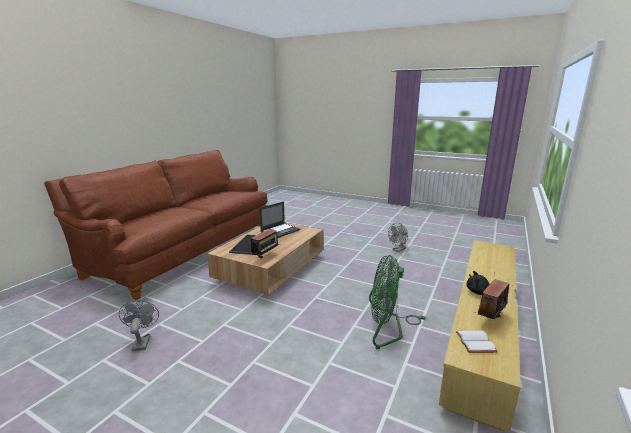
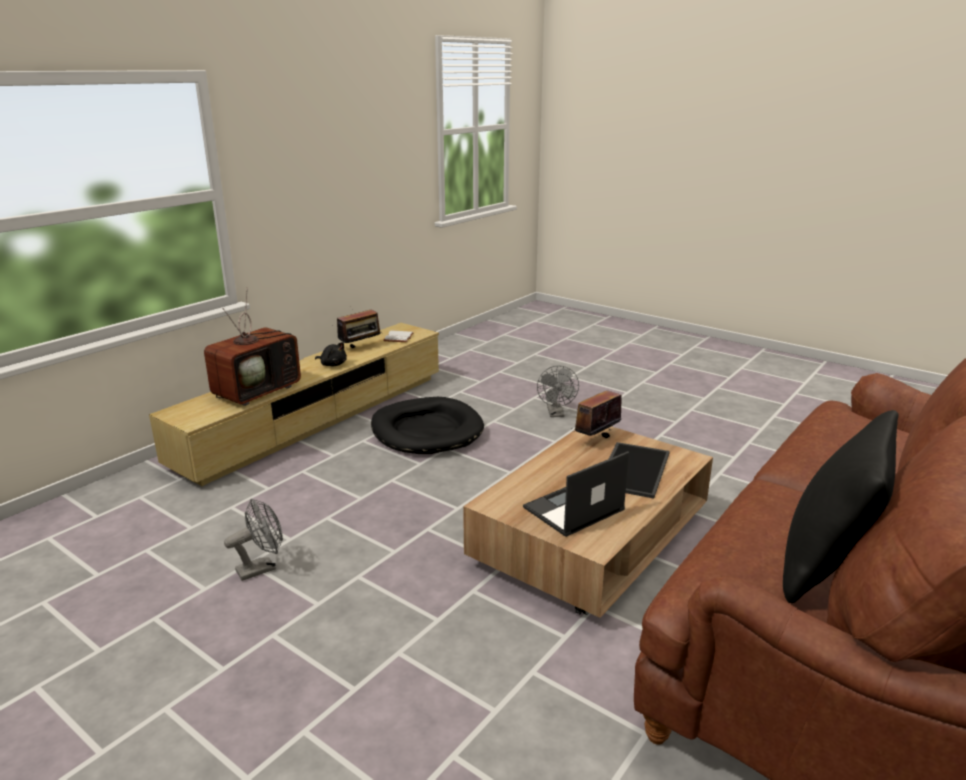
camera: 170 degrees left, 5 degrees up
(142, 341) = (736, 440): grey fan -> grey fan (556, 414)
(216, 194) = (826, 567): none -> black pillow
(388, 325) = (426, 431): green fan -> black dog bed
(488, 264) = (258, 390): none -> television

